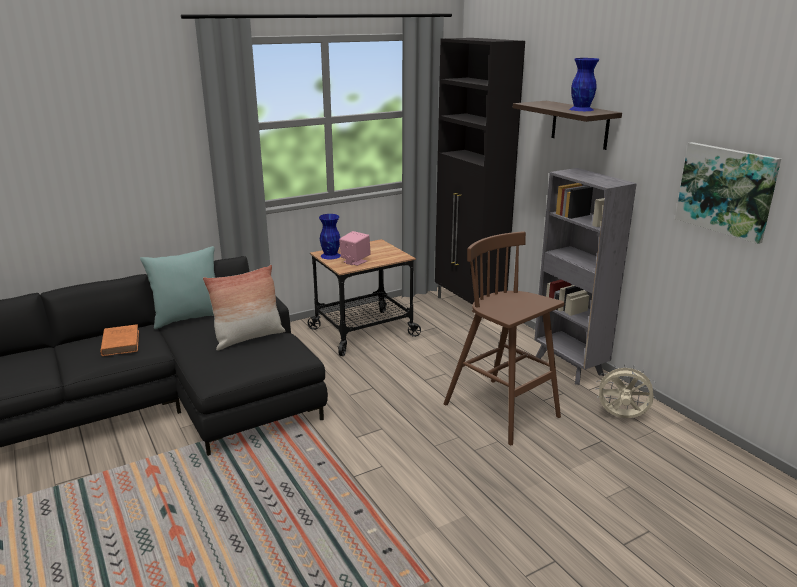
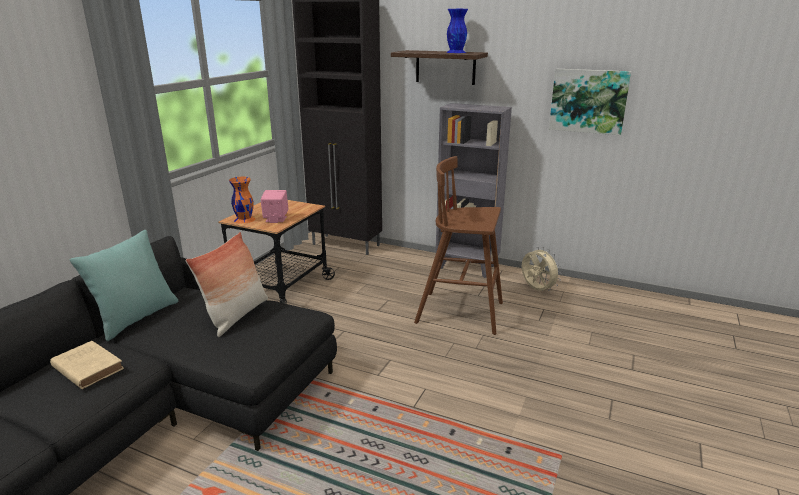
camera: 35 degrees left, 0 degrees up
(121, 342) = (87, 367): orange book -> beige book
(330, 255) = (244, 219): blue vase -> orange vase
(621, 417) = (536, 290): beige fan -> beige fan turned 75 degrees clockwise

